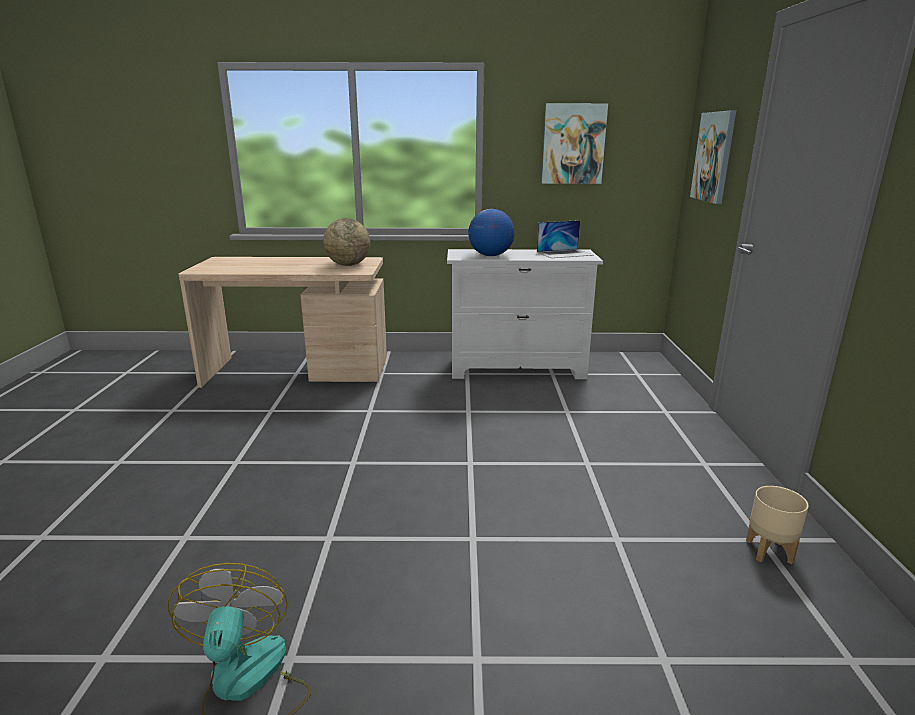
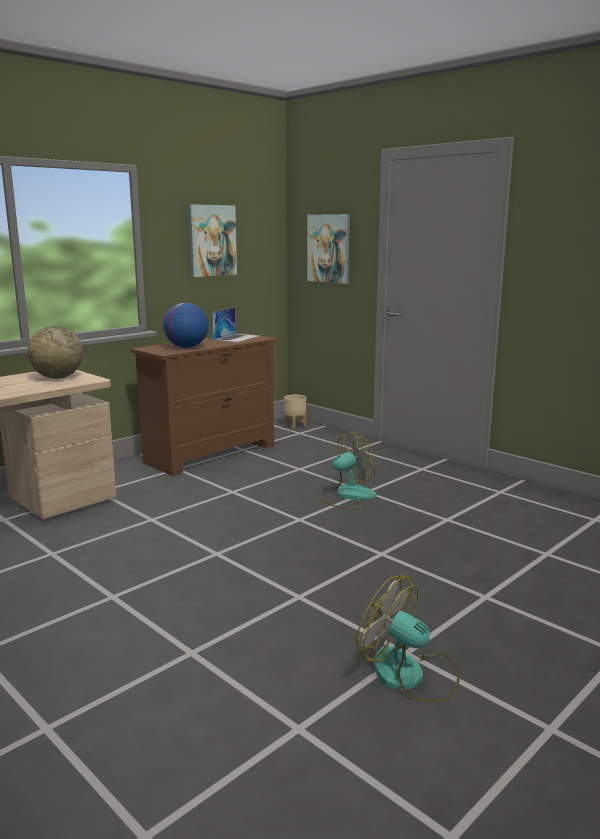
camera: 45 degrees left, 5 degrees down
(517, 369) = (211, 454): white dresser -> brown dresser
(558, 459) = (347, 496): none -> fan
(770, 551) = (511, 495): beige planter -> beige planter (295, 426)

